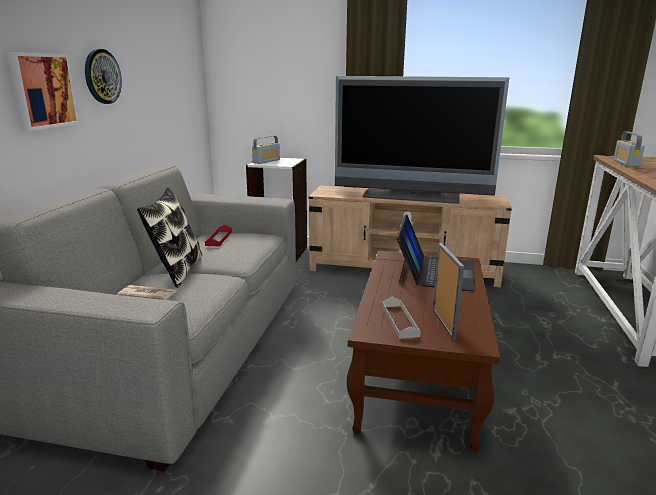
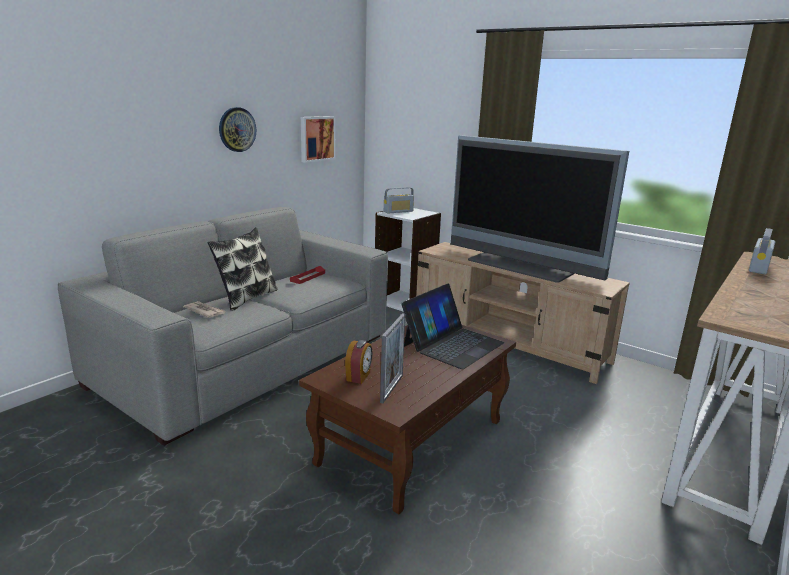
camera: 25 degrees right, 0 degrees up
(42, 90) = (175, 142): picture -> picture (316, 138)
(399, 321) = (359, 376): grey tray -> alarm clock

